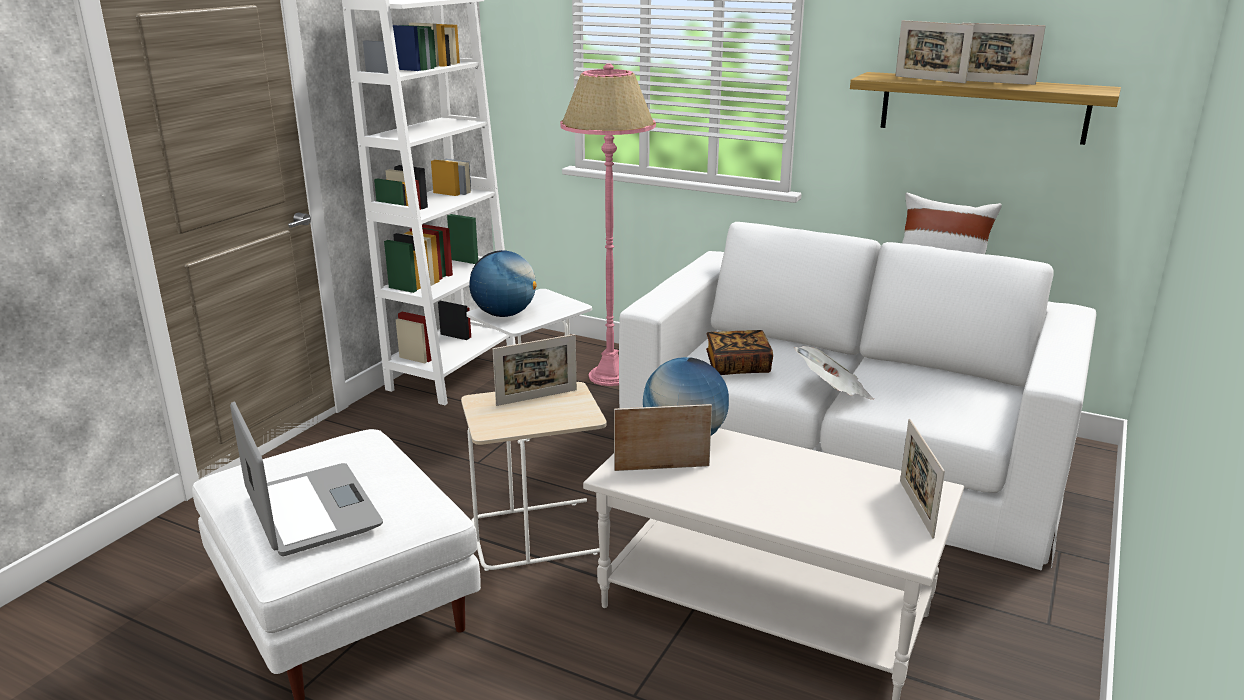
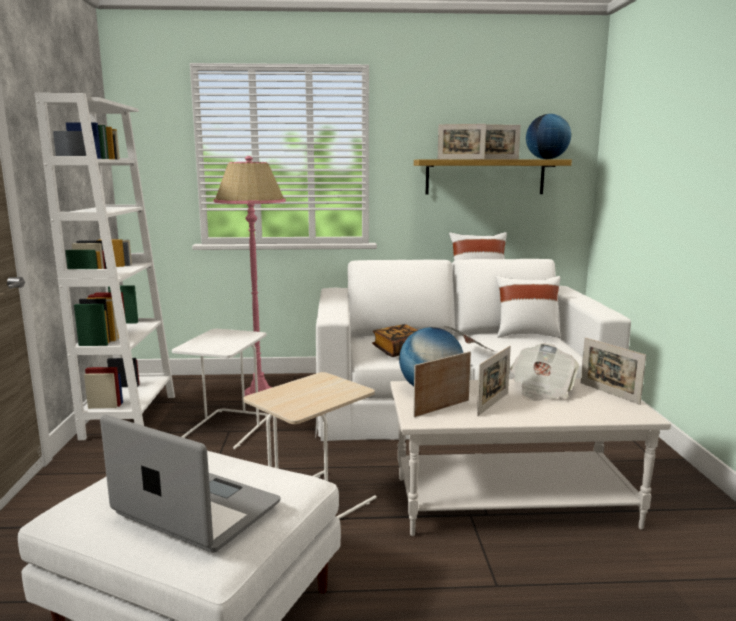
camera: 30 degrees left, 10 degrees down
(504, 314) = (205, 346): globe -> globe (546, 159)
(537, 397) = (303, 386): picture frame -> picture frame (493, 404)
(827, 477) = (541, 390): none -> newspaper
(961, 379) = (526, 334): none -> white pillow

